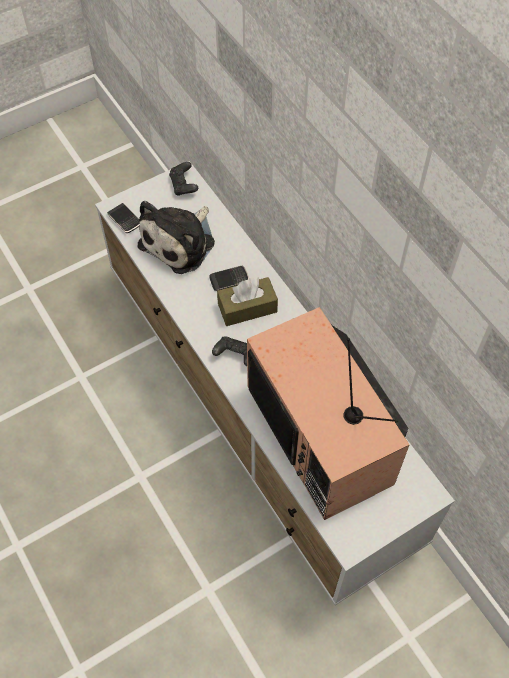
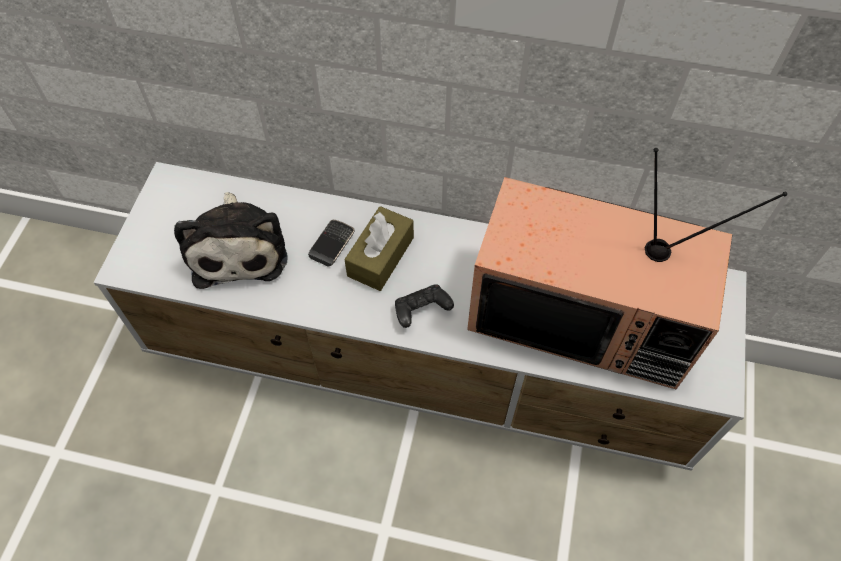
camera: 45 degrees left, 0 degrees up
(124, 220) = (149, 272): phone -> none
(183, 185) = (178, 189): black game controller -> none

